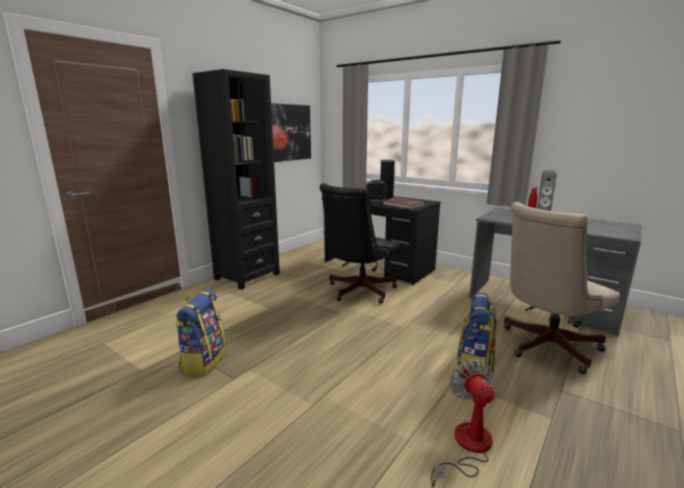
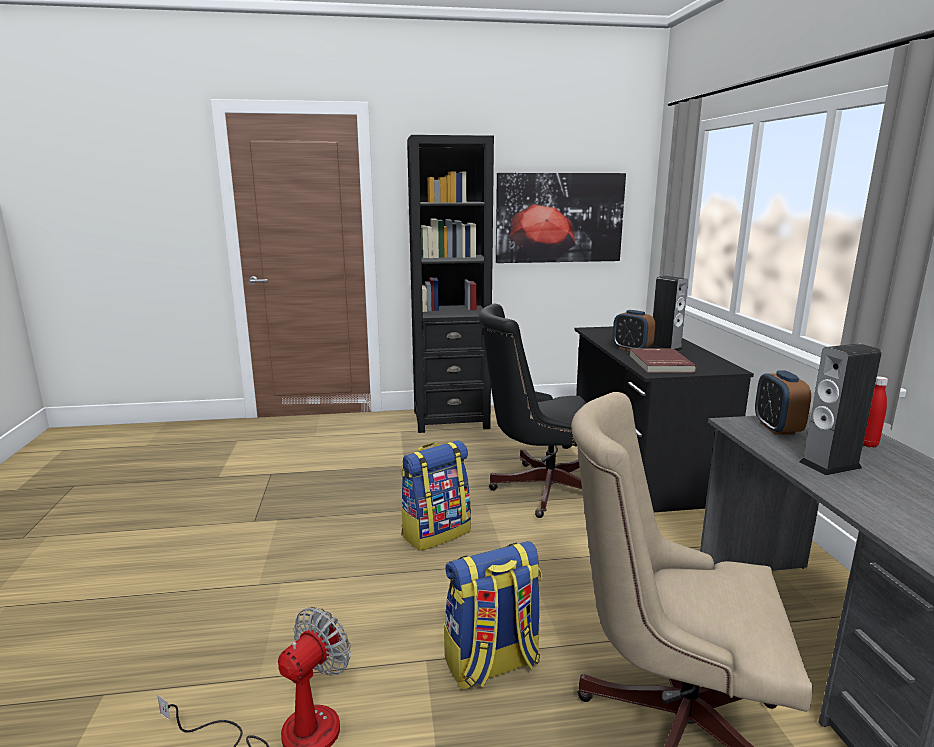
camera: 45 degrees right, 0 degrees up
(203, 361) = (263, 492): backpack -> backpack (435, 532)
(501, 216) = (777, 428): none -> alarm clock

